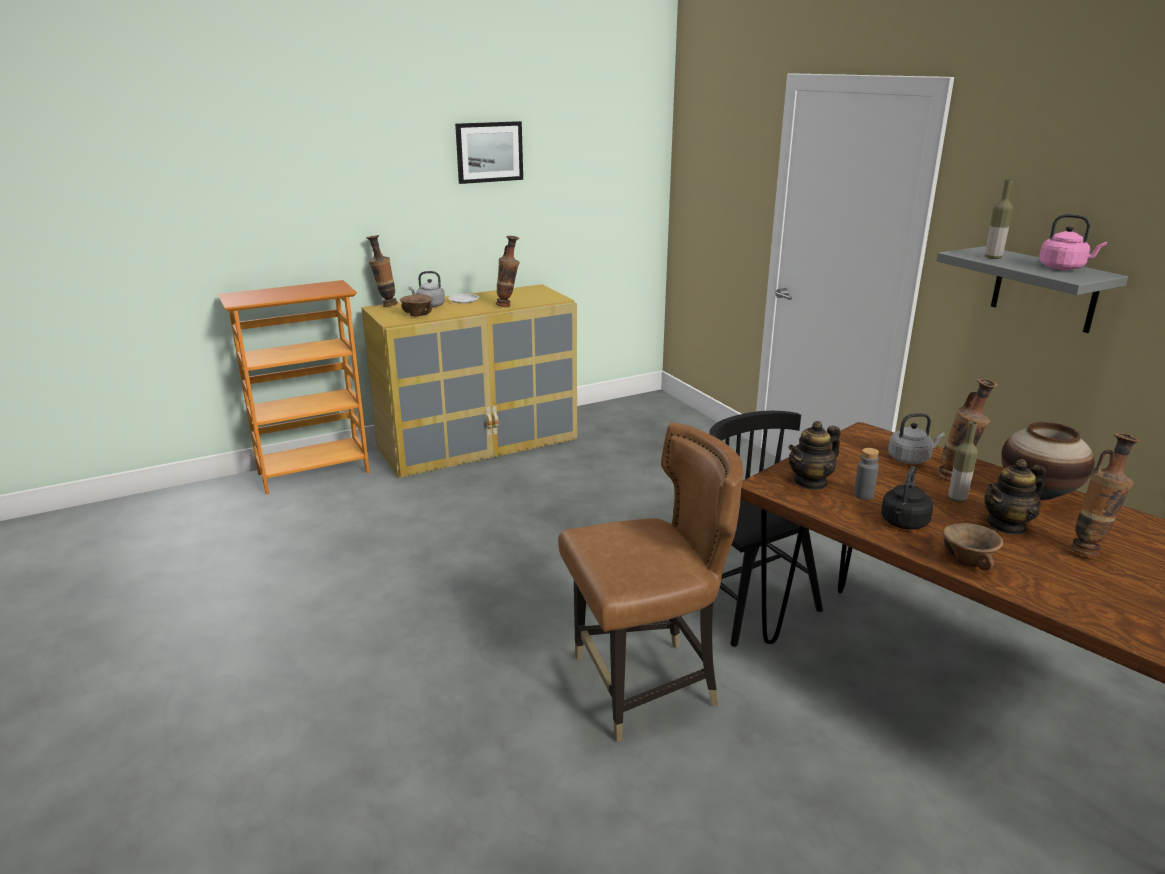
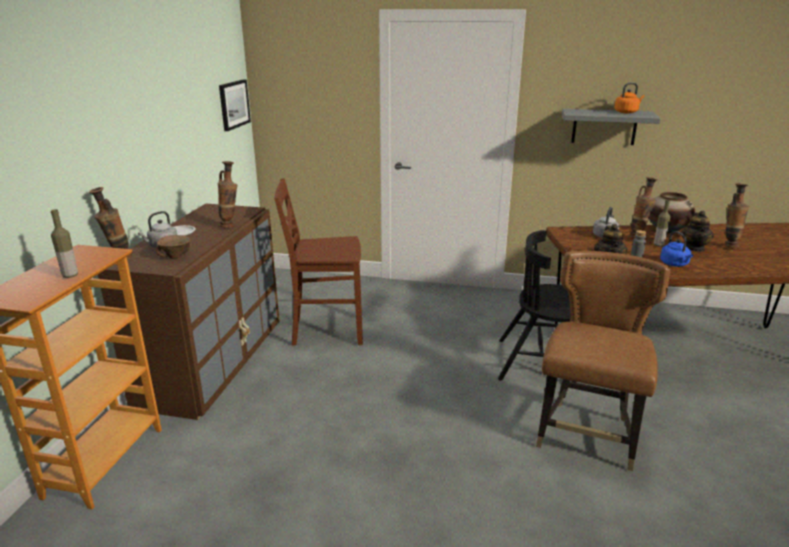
camera: 50 degrees left, 0 degrees up
(479, 445) = (214, 361): yellow cabinet -> brown cabinet
(489, 152) = (155, 88): picture -> picture (234, 104)
(602, 464) = (326, 330): none -> brown chair
(903, 524) = (675, 264): black kettle -> blue kettle
(968, 562) = (724, 269): brown bowl -> none
(993, 257) = (590, 113): bottle -> bottle (70, 275)
(1064, 268) = (627, 112): pink kettle -> orange kettle

